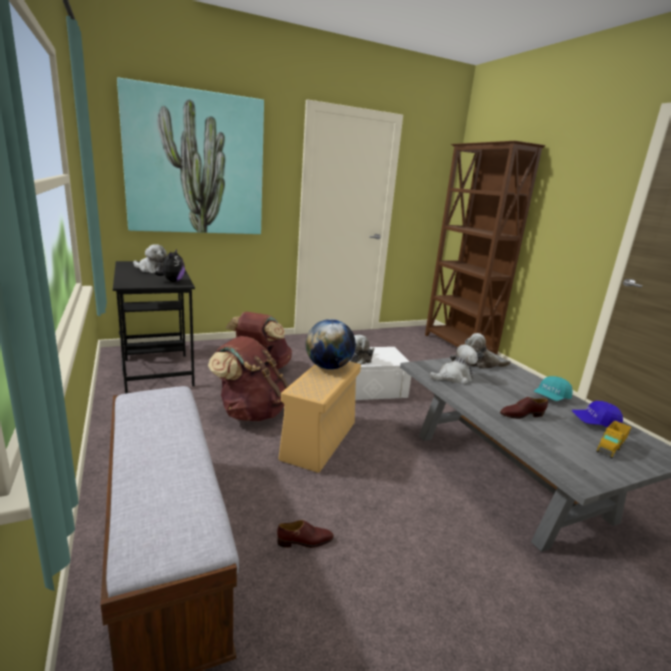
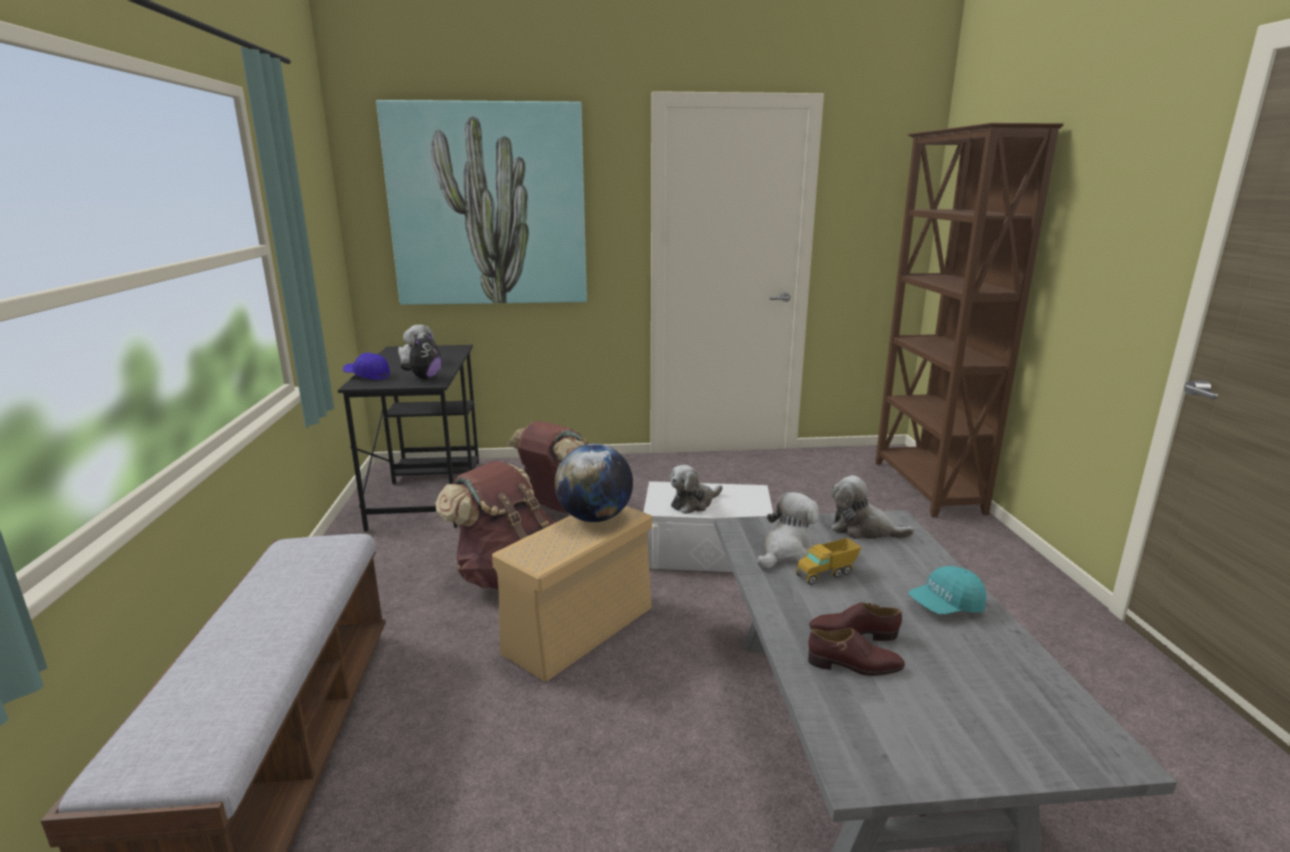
camera: 20 degrees right, 0 degrees up
(305, 541) = (459, 786): brown shoe -> brown shoe (855, 665)
(454, 377) = (786, 552): plush toy -> plush toy turned 45 degrees counterclockwise
(594, 423) = (993, 667): blue cap -> blue cap (367, 376)
(610, 448) = (980, 721): toy truck -> toy truck (826, 574)

